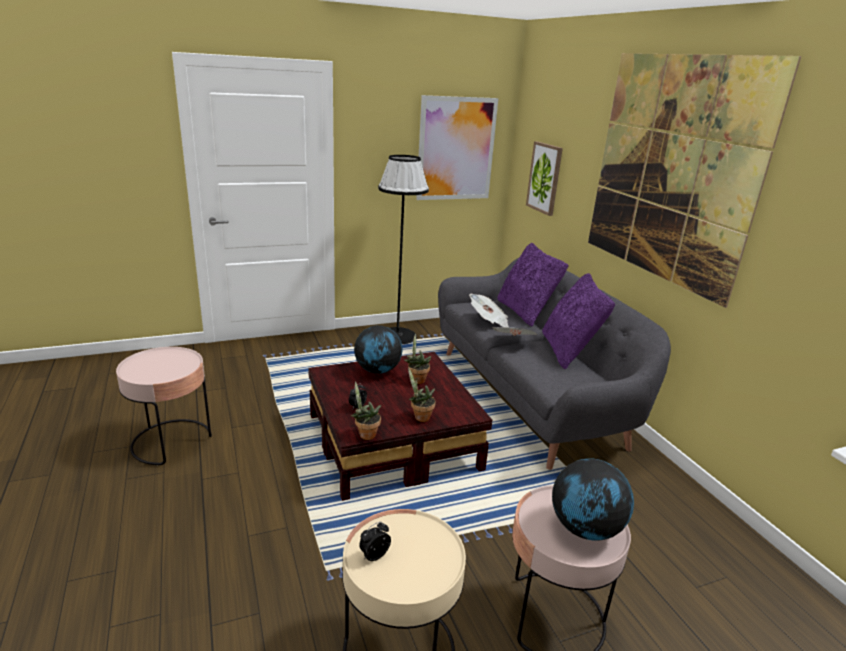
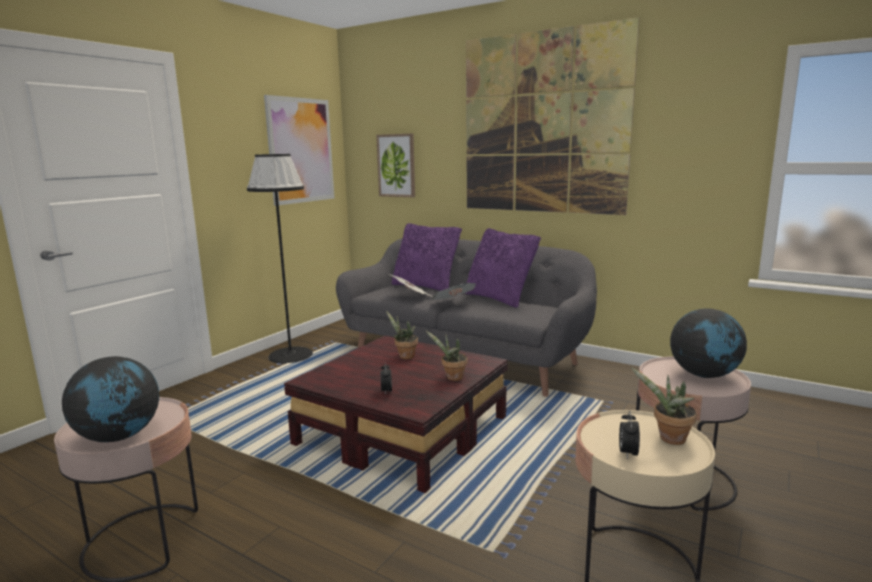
camera: 35 degrees left, 10 degrees down
(365, 434) = (428, 406): potted plant -> potted plant (668, 439)
(378, 370) = (359, 362): globe -> globe (119, 436)

